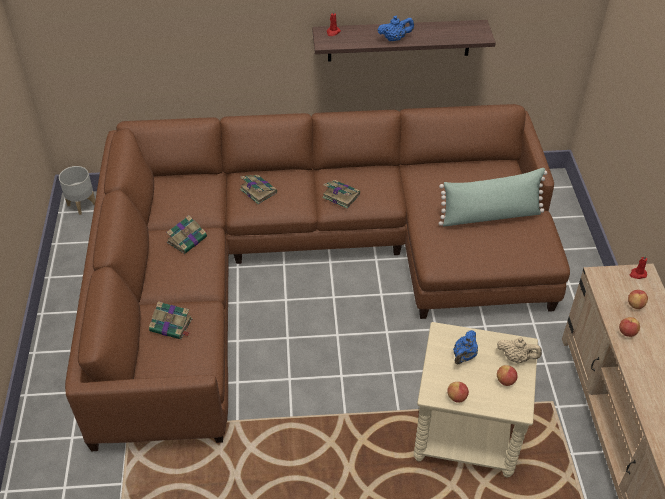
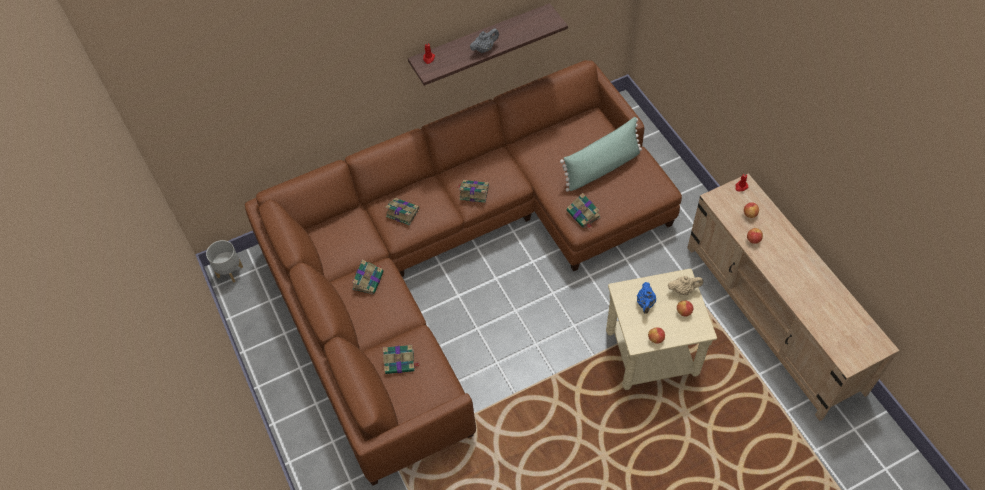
camera: 20 degrees left, 10 degrees up
(395, 39) = (484, 49): blue teapot -> grey teapot
(446, 253) = (583, 215): none -> book

